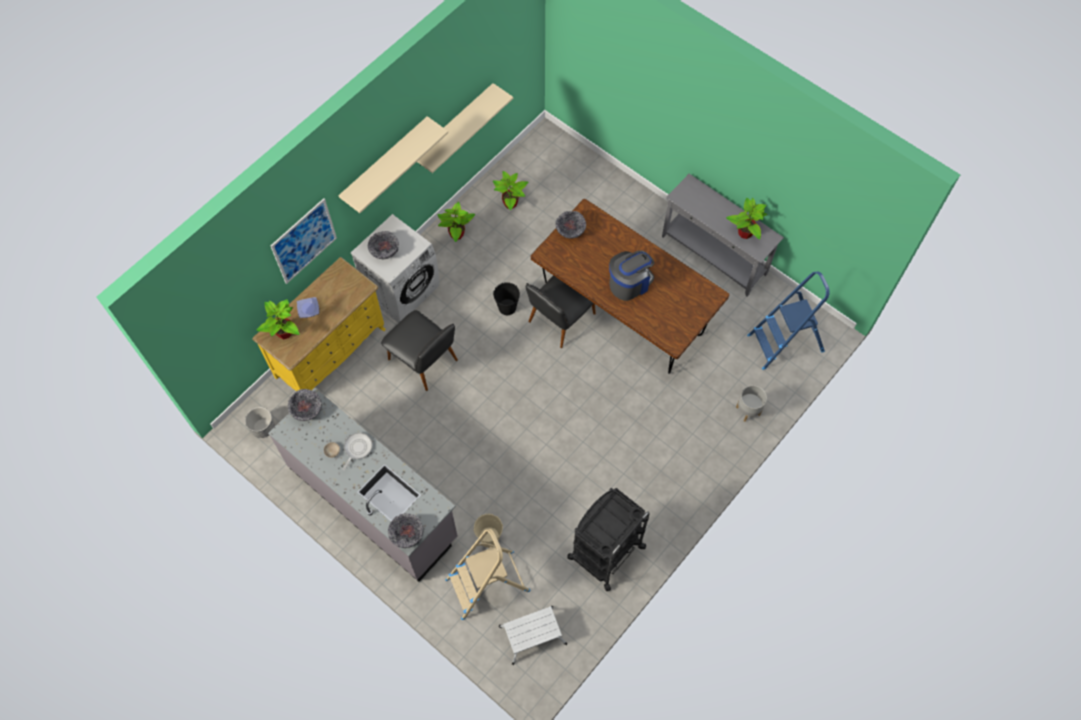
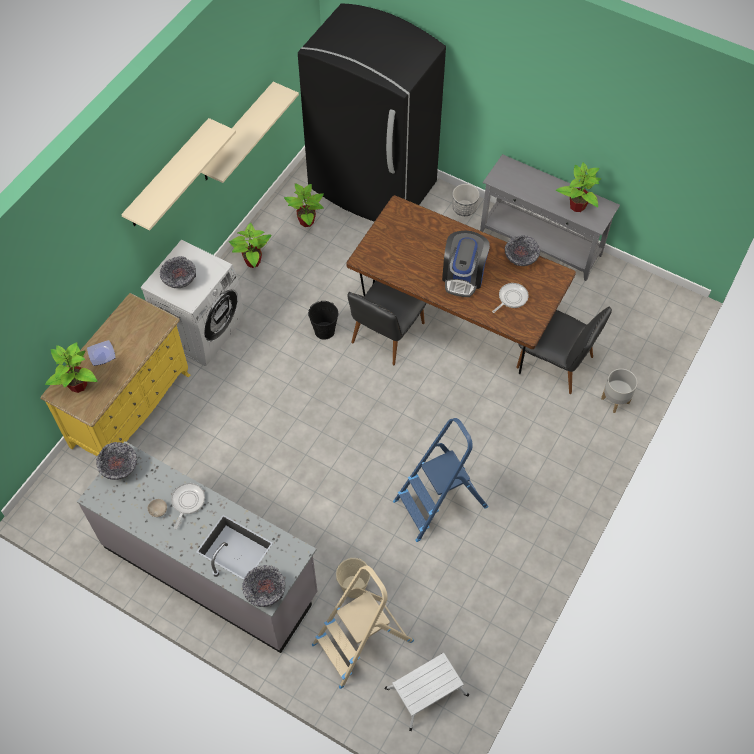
camera: 10 degrees left, 5 degrees down
(263, 427) = (64, 506): planter -> planter (464, 208)
(304, 241) = (88, 272): picture -> none
(423, 360) = (239, 401): black chair -> black chair (555, 362)
(570, 231) = (385, 230): bowl -> bowl (520, 259)
(574, 179) = (372, 187): none -> black fridge
(606, 552) = (491, 581): black cart -> none
(629, 283) = (463, 276): coffee machine -> coffee machine turned 150 degrees clockwise
(667, 310) = (511, 298): none -> frying pan
(785, 343) = (638, 323): blue step ladder -> blue step ladder (439, 504)

